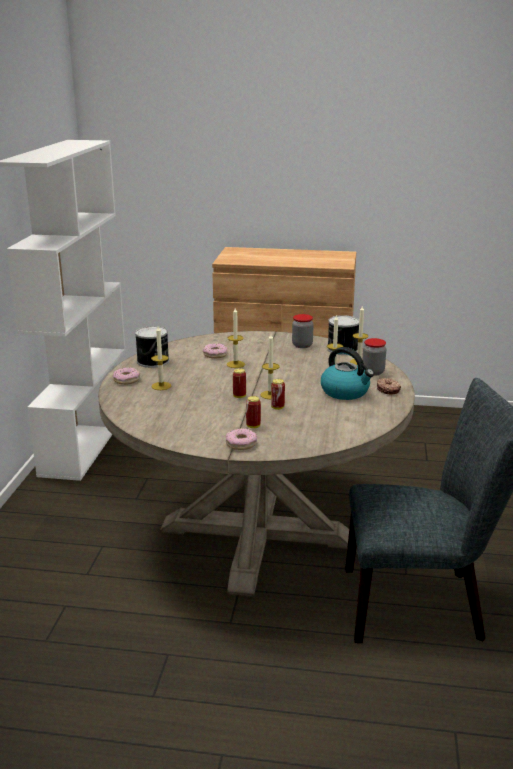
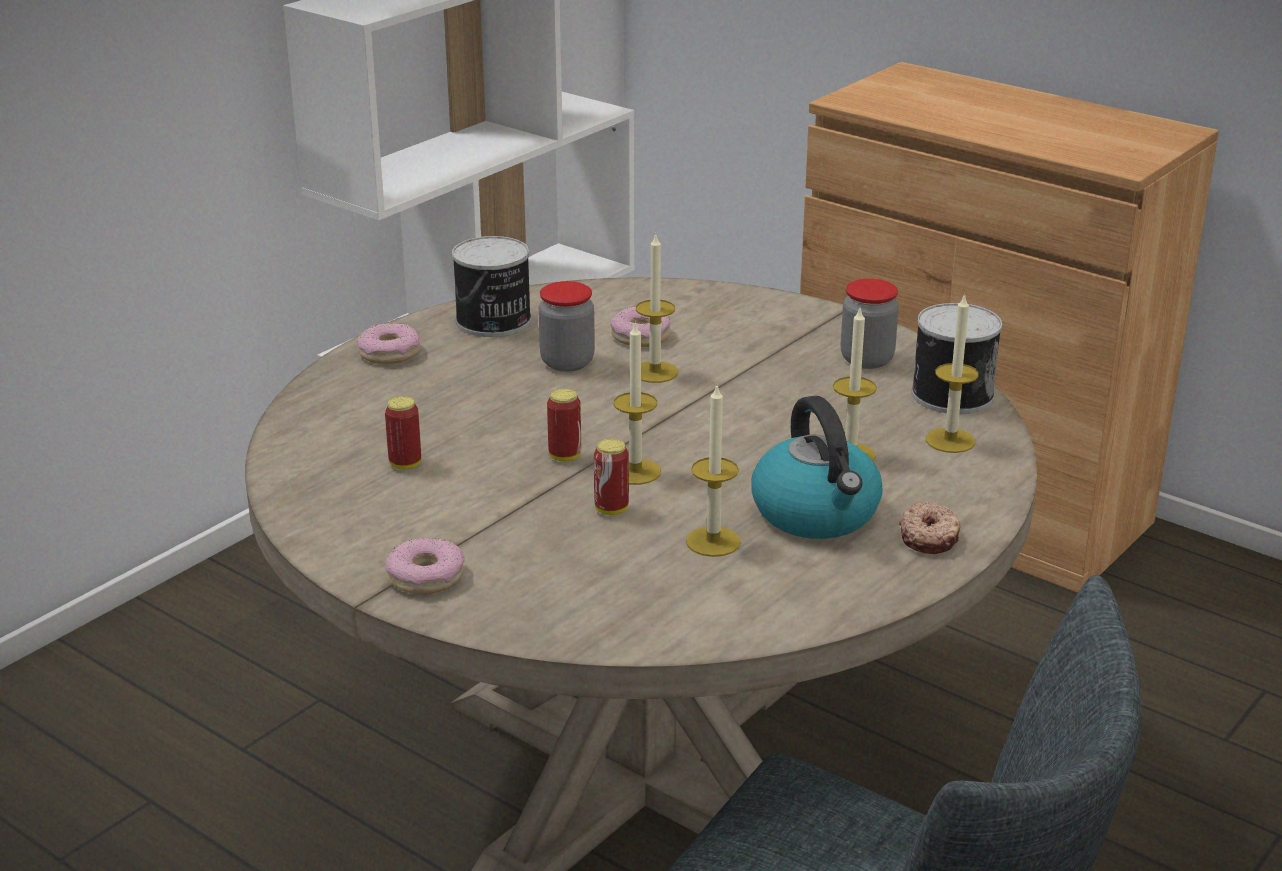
camera: 30 degrees right, 5 degrees up
(161, 386) = (438, 385): candle -> candle (713, 541)
(253, 426) = (503, 540): can -> can (405, 464)
(373, 372) = (952, 477): jar -> jar (567, 362)

